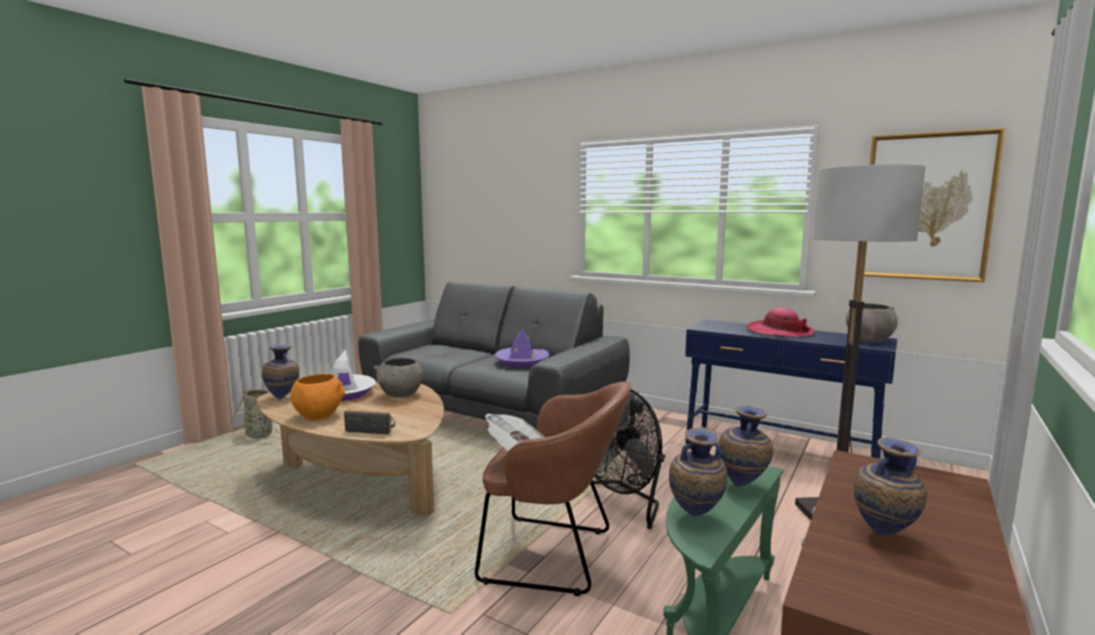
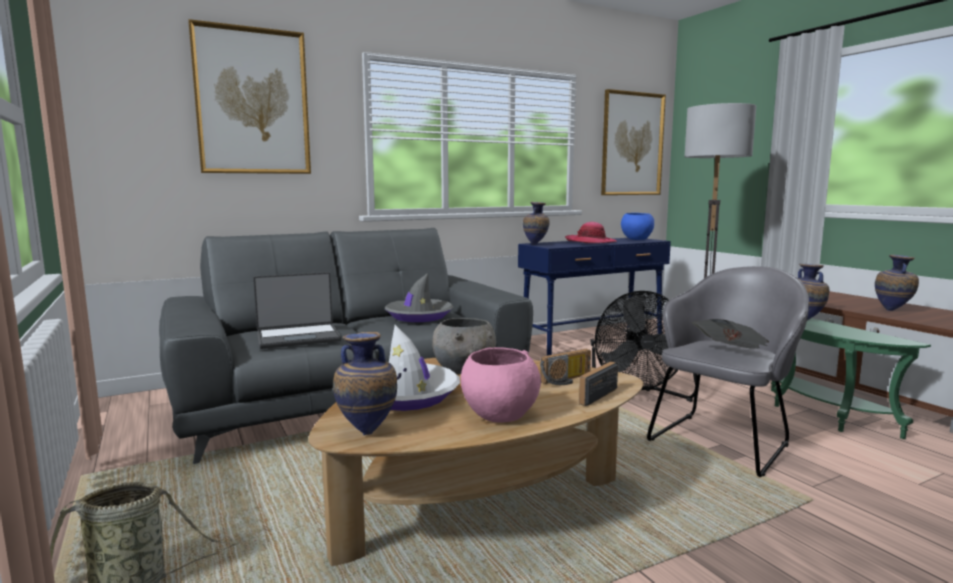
camera: 60 degrees left, 0 degrees up
(319, 415) = (499, 414): orange bowl -> pink bowl
(399, 420) = (567, 380): none -> radio
(432, 354) = (298, 337): none -> laptop
(508, 190) = (252, 102): none -> picture
(521, 362) = (419, 316): purple hat -> grey hat
(554, 557) = (724, 441): brown armchair -> grey armchair
(695, 518) = (858, 335): vase -> vase (536, 244)
(868, 340) = (636, 239): grey bowl -> blue bowl

